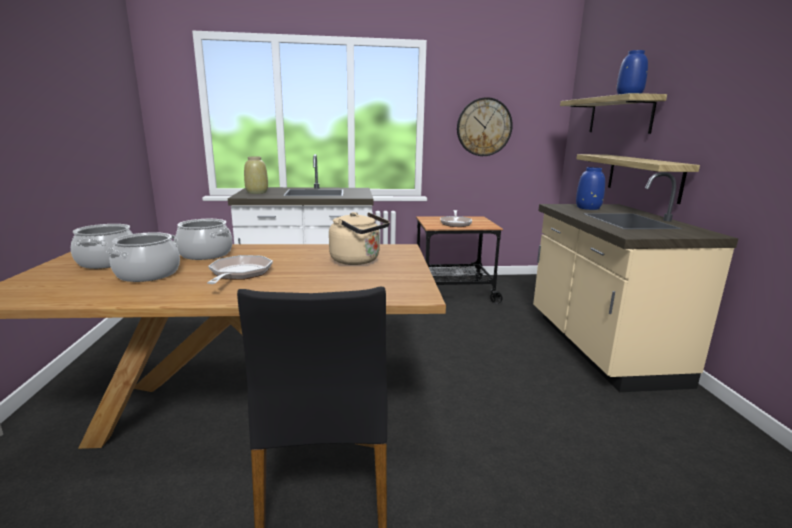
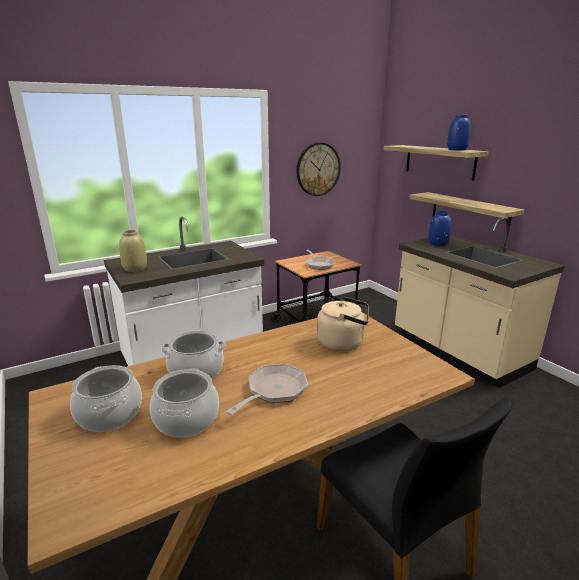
camera: 25 degrees left, 5 degrees up
(239, 274) = (273, 391): frying pan -> frying pan turned 60 degrees clockwise

